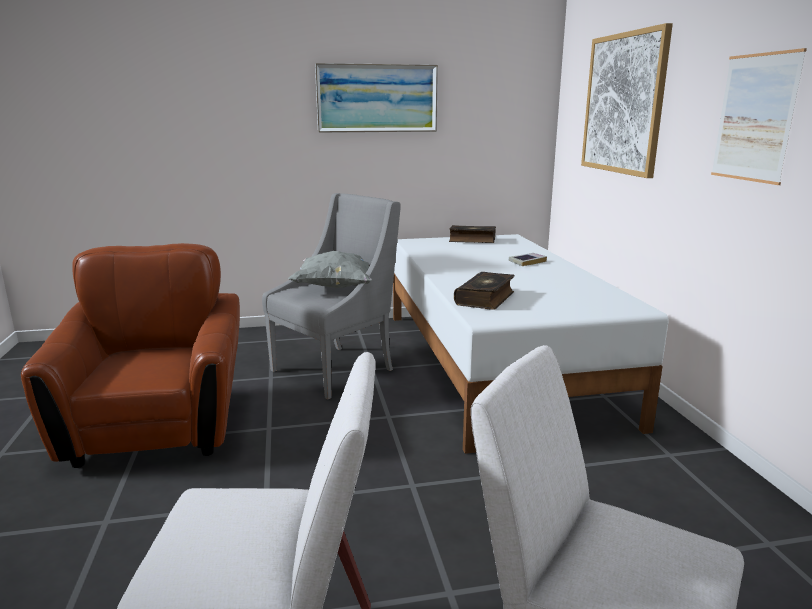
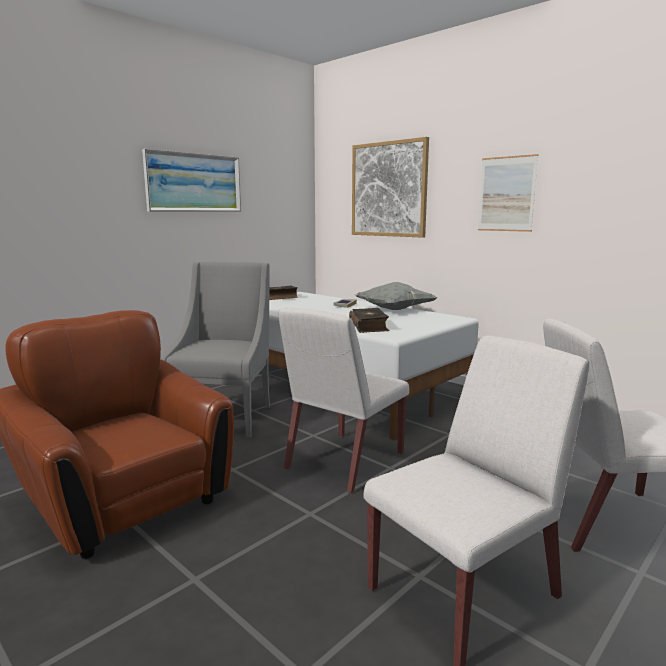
camera: 35 degrees left, 5 degrees down
(336, 287) = (221, 342): grey pillow -> grey pillow (394, 310)
(375, 459) = (344, 461): none -> white chair

